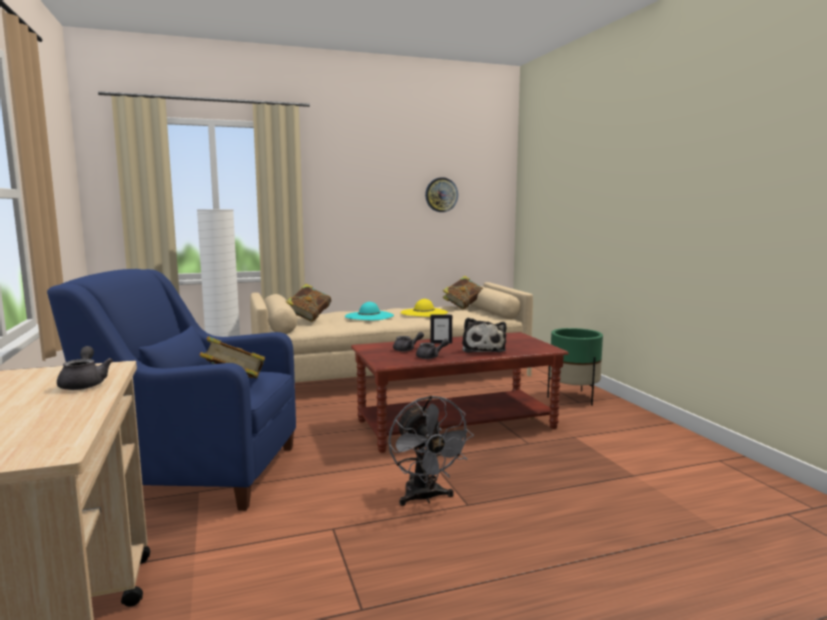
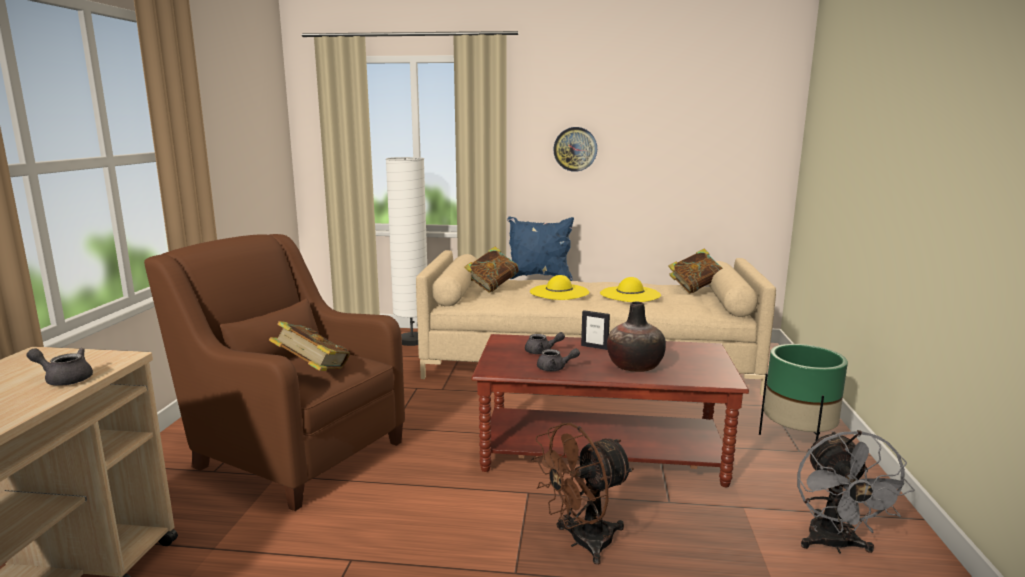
camera: 25 degrees right, 5 degrees up
(84, 383) = (65, 379): grey teapot -> grey teapot turned 90 degrees counterclockwise
(196, 472) = (293, 451): blue armchair -> brown armchair
(336, 310) = (539, 277): none -> blue pillow
(369, 316) = (559, 292): turquoise hat -> yellow hat
(425, 498) = (476, 548): grey fan -> grey fan (834, 545)
(441, 195) = (688, 140): wall clock -> wall clock (575, 149)
(483, 349) = (634, 366): plush toy -> vase
(495, 477) = (582, 542): none -> brown fan

